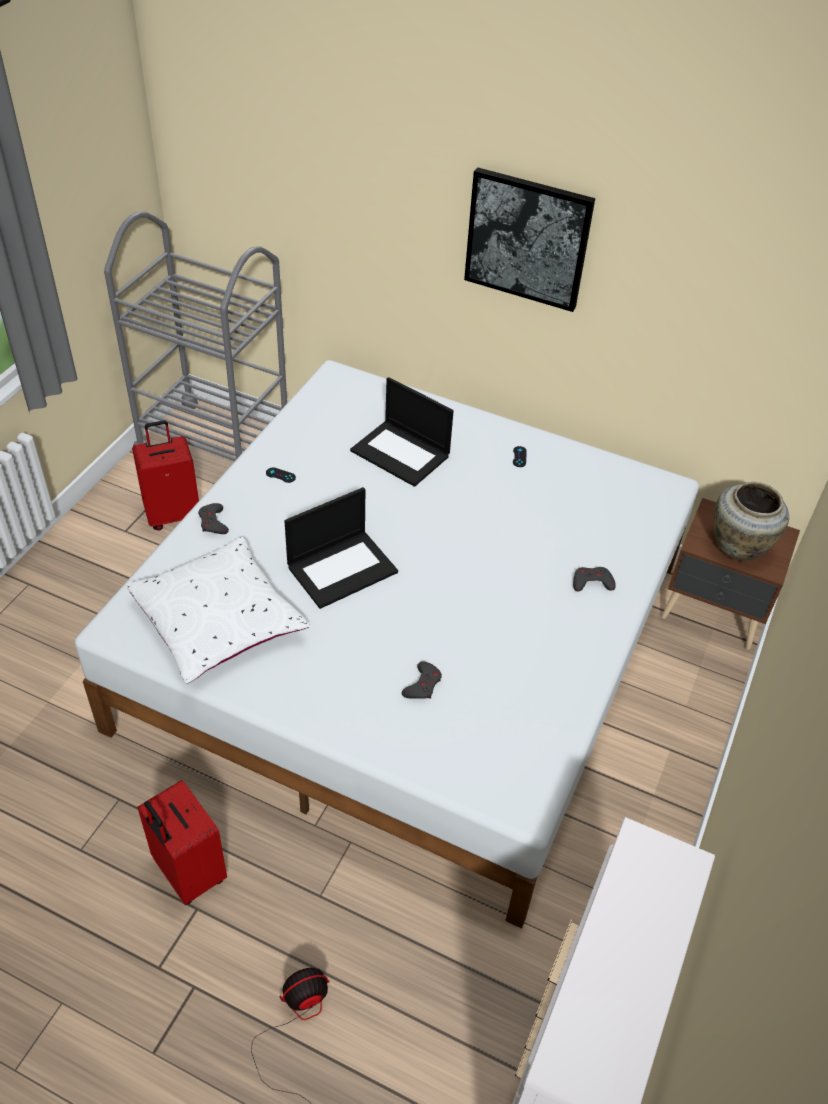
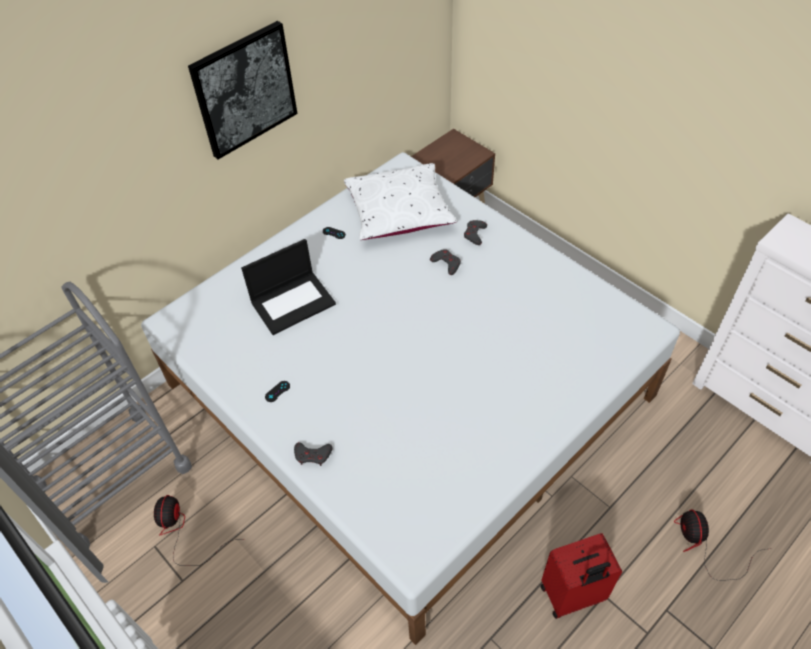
camera: 65 degrees left, 5 degrees up
(173, 514) = (183, 532): red suitcase -> fan
(218, 622) = (431, 474): white pillow -> white pillow (399, 213)
(342, 568) = (405, 374): laptop -> none
(422, 685) = (537, 354): grey game controller -> grey game controller (446, 263)
(740, 546) = (456, 159): beige vase -> none

